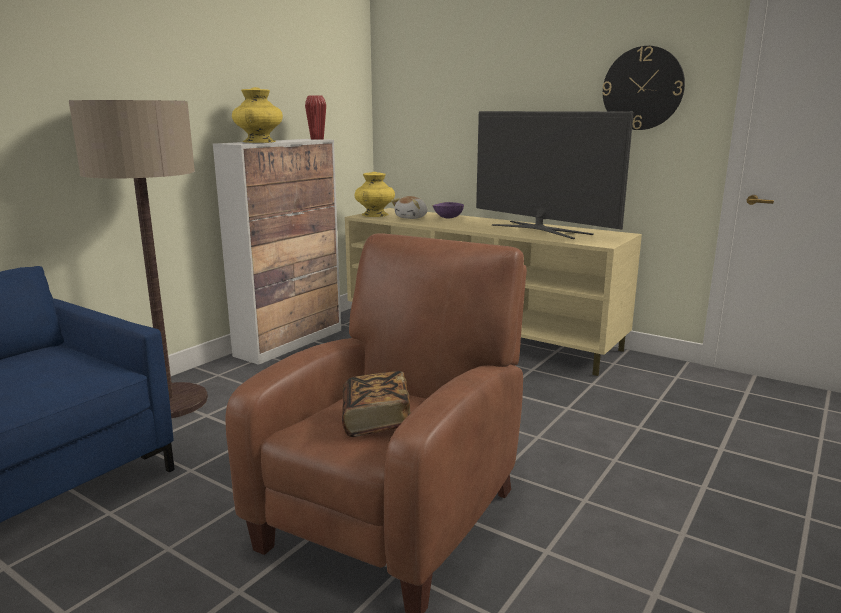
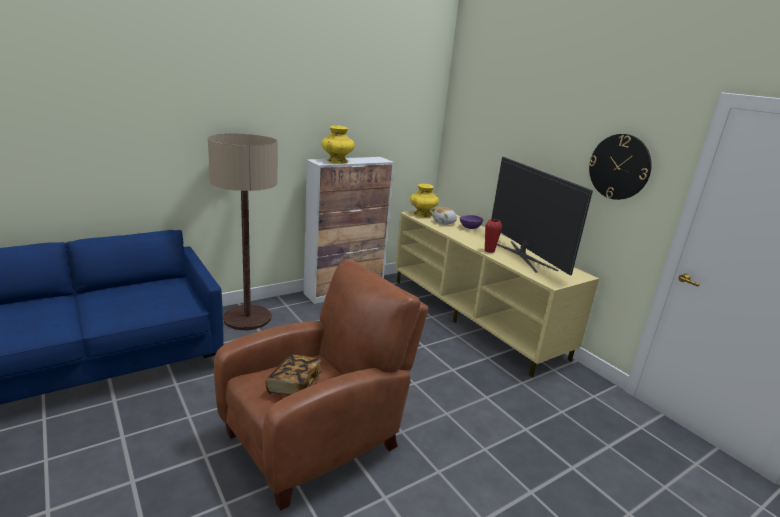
camera: 20 degrees right, 5 degrees up
(317, 139) = (383, 160): red vase -> red vase (489, 251)

